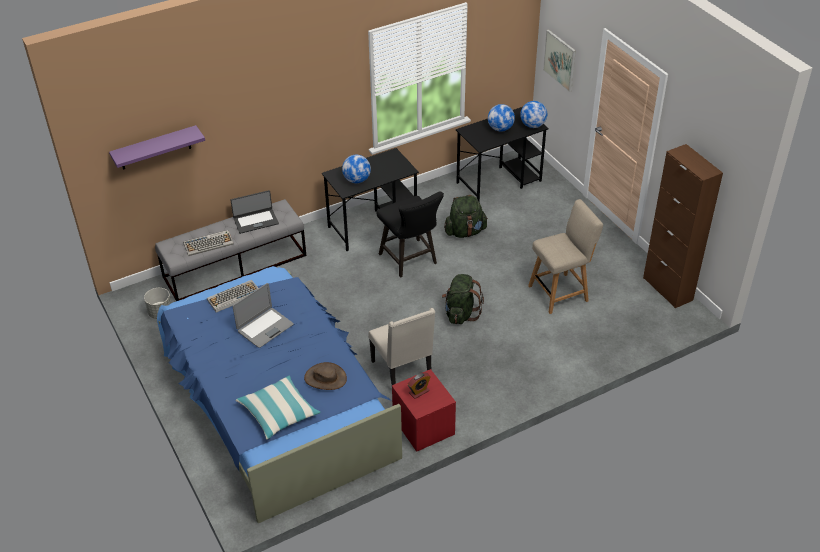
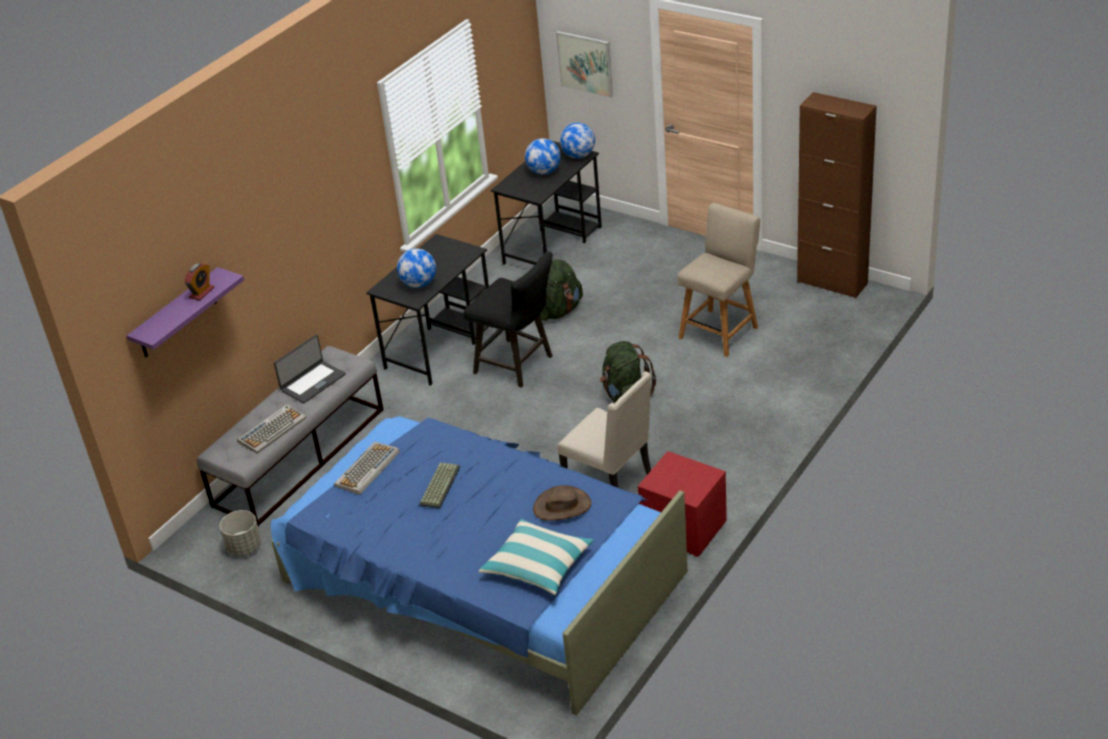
camera: 25 degrees left, 5 degrees down
(265, 328) = (439, 485): laptop -> keyboard
(419, 392) = (675, 479): alarm clock -> alarm clock (202, 292)

